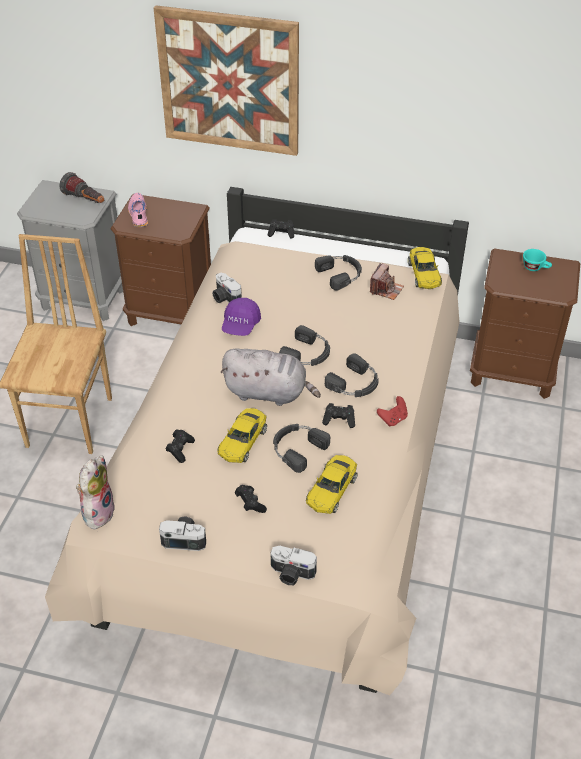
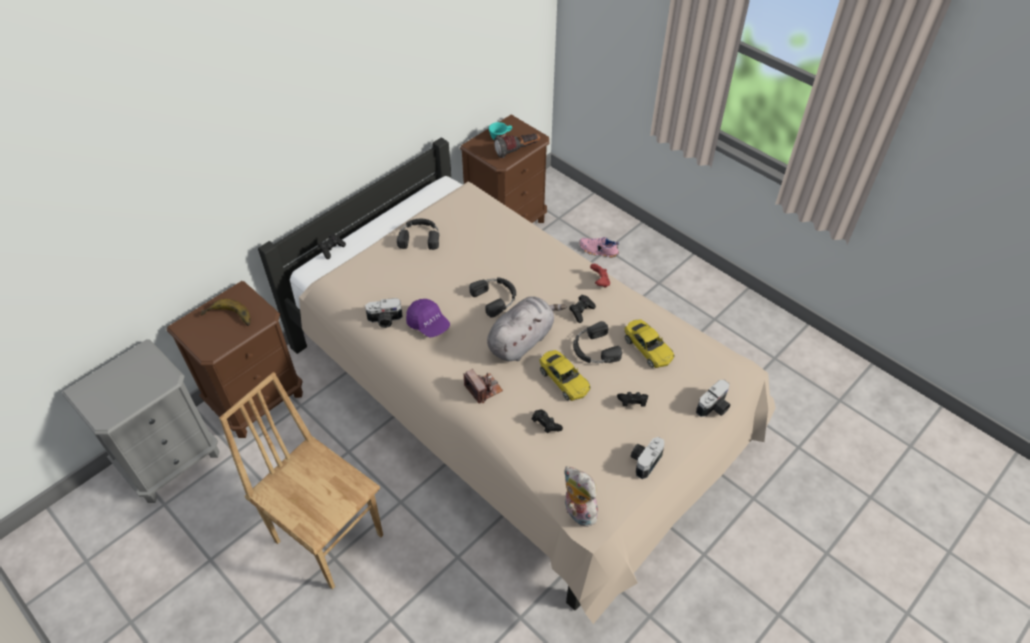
camera: 60 degrees left, 5 degrees up
(85, 201) = (139, 367): flashlight -> flashlight (518, 151)
(138, 215) = (205, 335): pink shoe -> pink shoe (598, 251)
(163, 217) = (228, 318): none -> banana
(229, 81) = (225, 151): picture -> none
(355, 383) = (549, 285): black headphones -> none
(386, 289) = (460, 220): camera -> camera (483, 389)
(424, 274) = (460, 192): yellow toy car -> none

